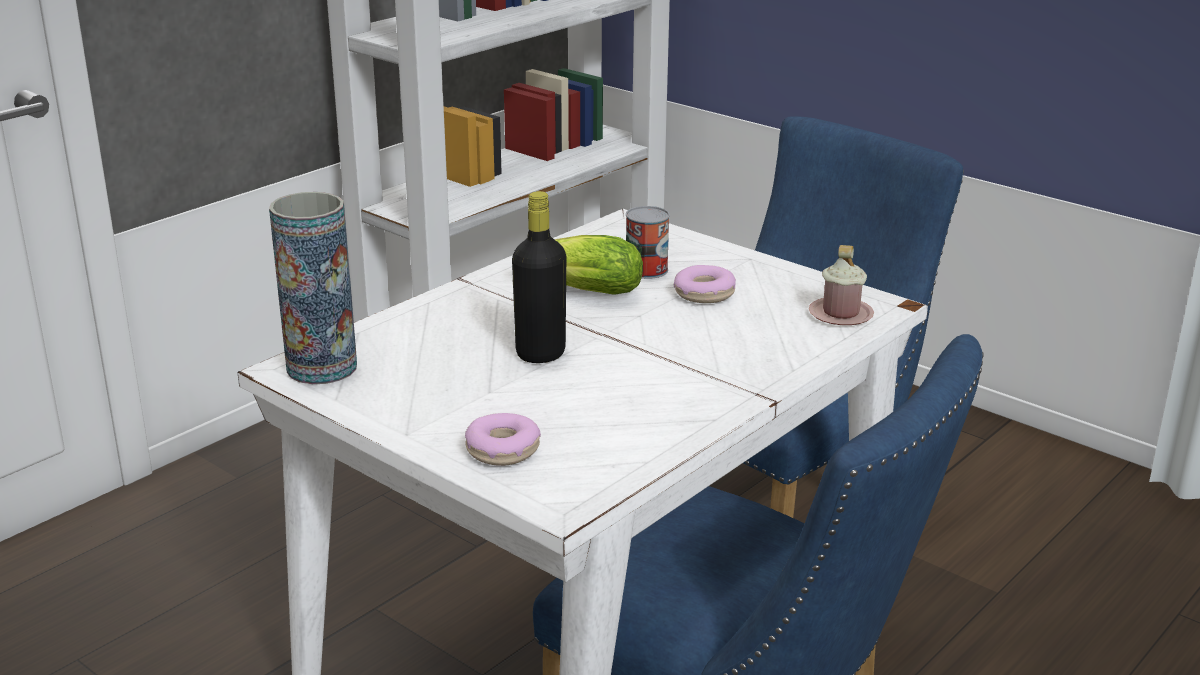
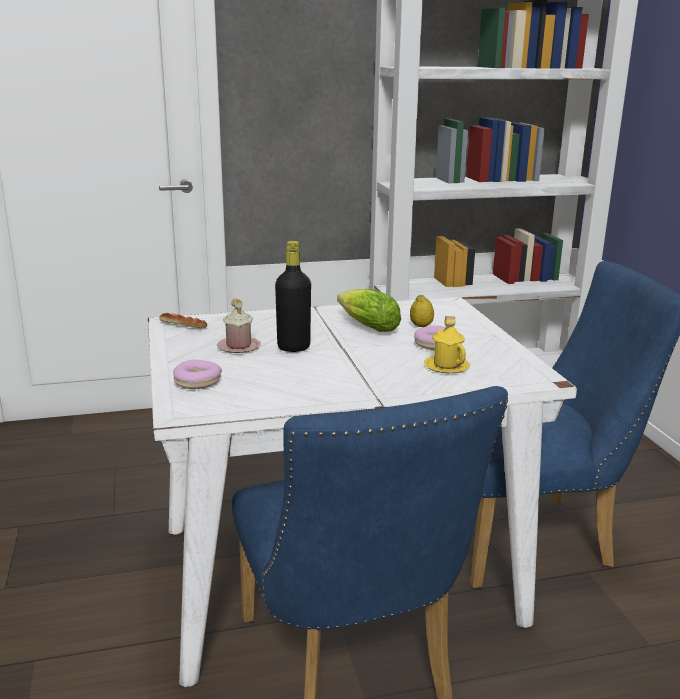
camera: 35 degrees right, 5 degrees down
(322, 367) = (183, 325): vase -> bread
(646, 270) = (421, 326): can -> lemon
(763, 322) = (446, 366): none -> yellow mug
(840, 314) = (504, 376): pink mug -> pink mug (239, 347)

